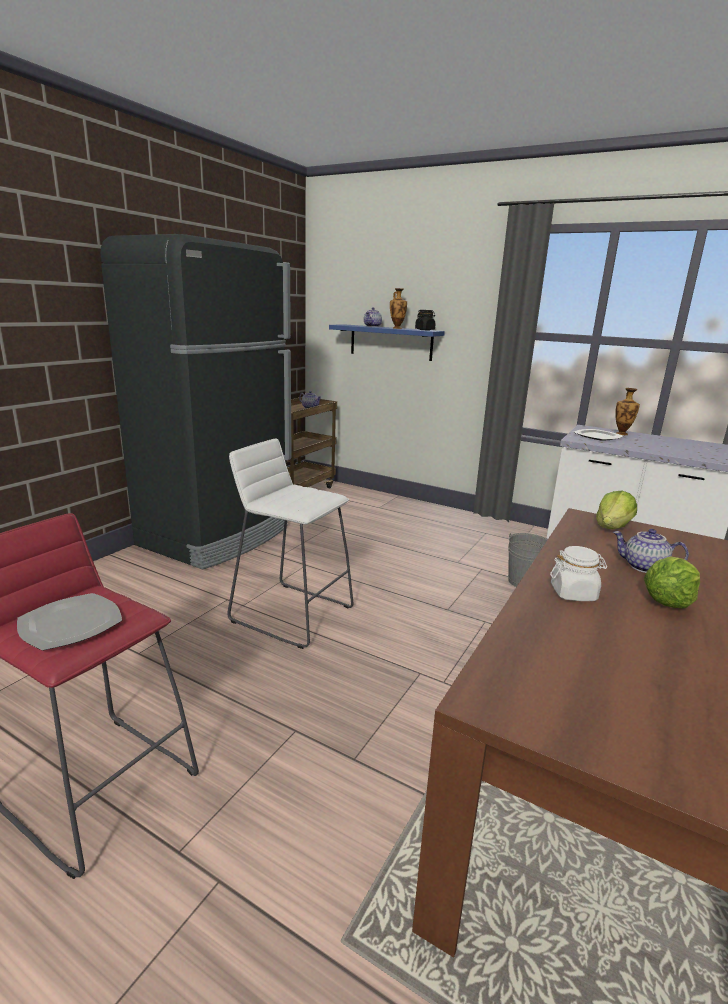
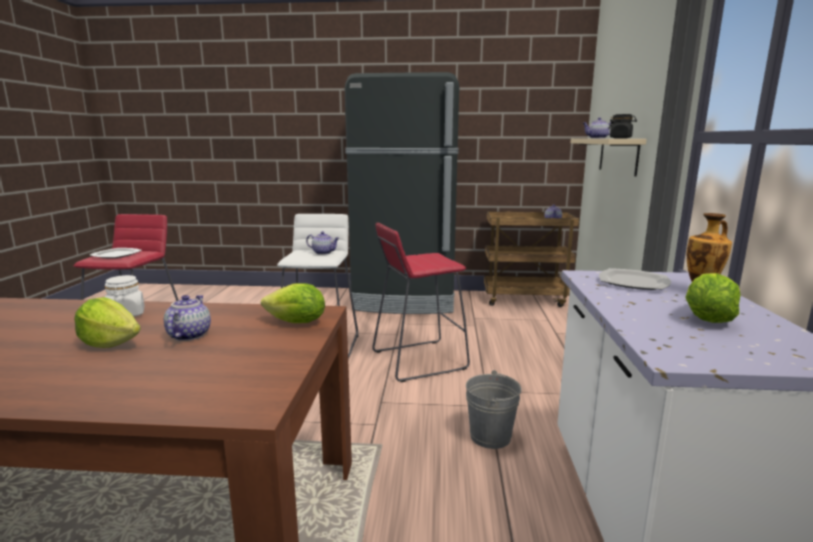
camera: 65 degrees right, 5 degrees down
(298, 492) = (323, 252): none -> teapot
(378, 571) = (418, 360): none -> red stool
(391, 342) = (618, 155): blue shelf -> beige shelf
(397, 328) = (606, 138): vase -> none
(670, 444) = (707, 319): none -> lettuce

